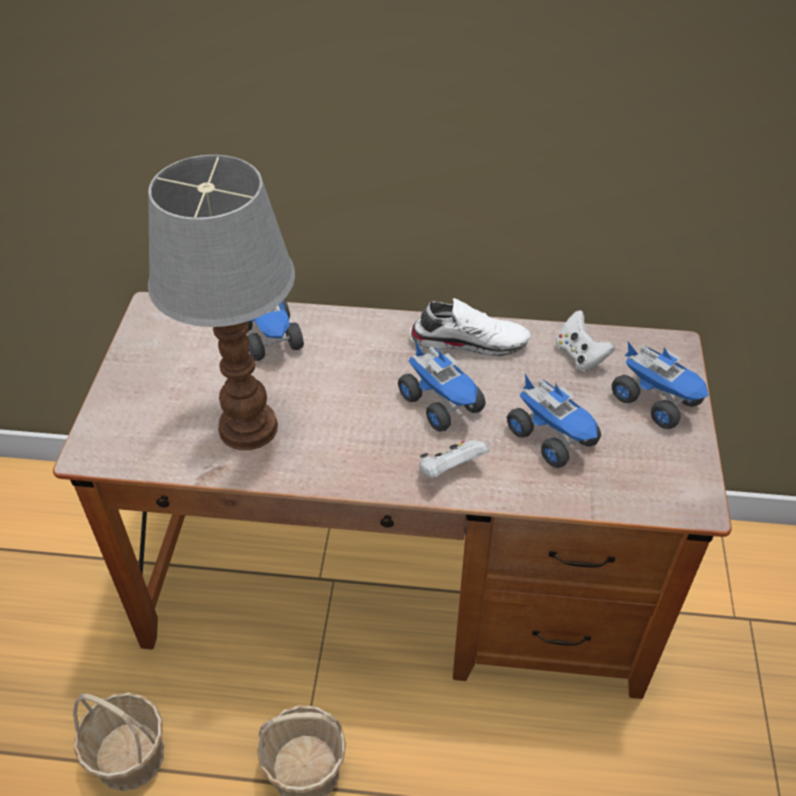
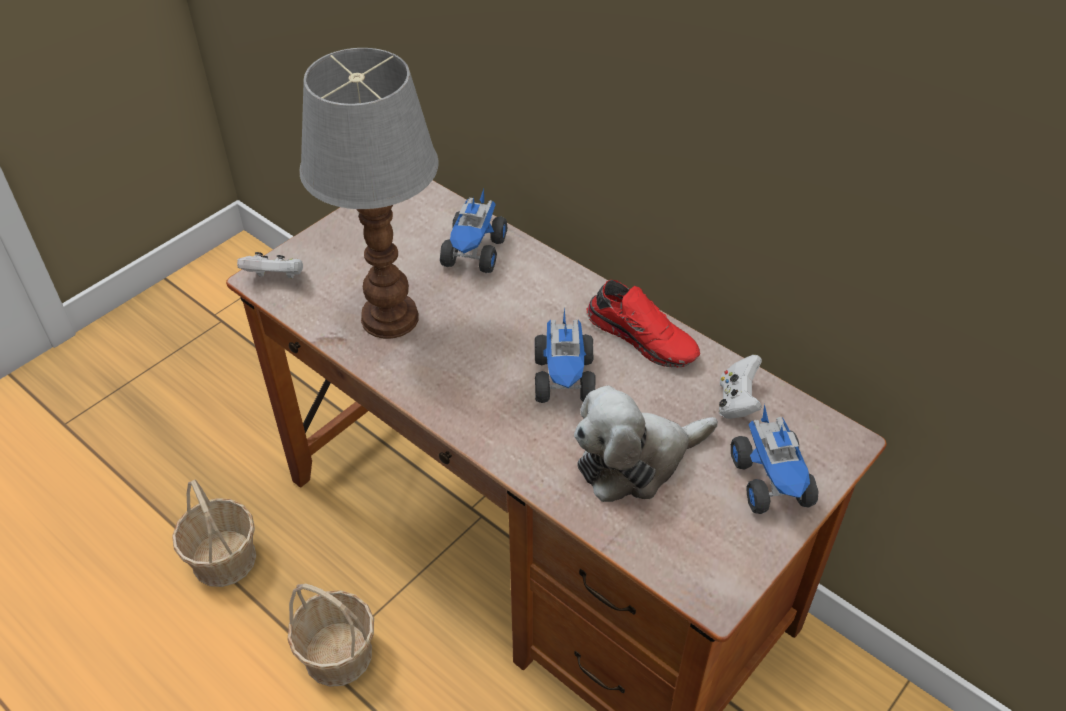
camera: 35 degrees right, 0 degrees up
(449, 471) = (516, 440): white game controller -> white game controller (276, 278)
(469, 340) = (643, 337): white shoe -> red shoe
(553, 437) = (636, 461): toy truck -> plush toy

